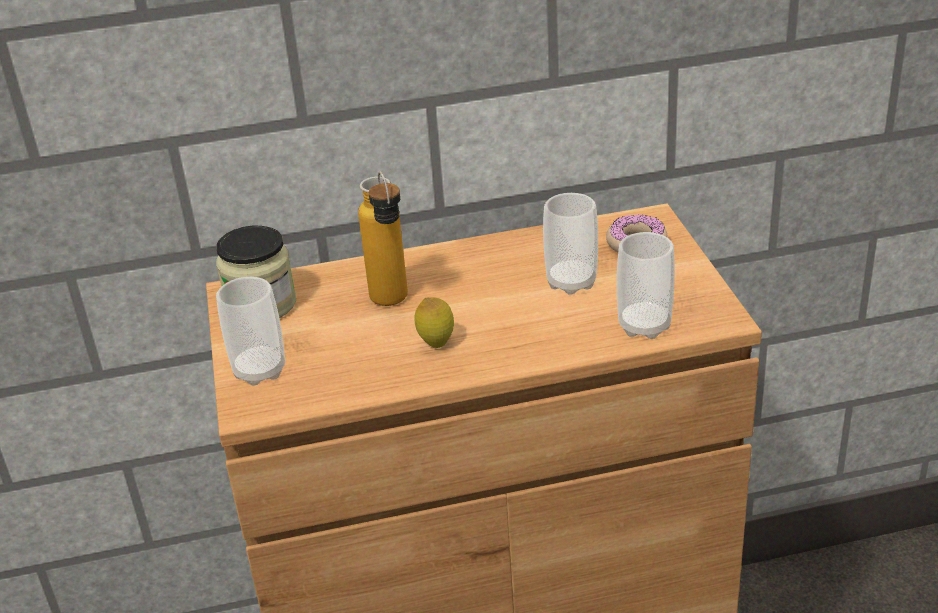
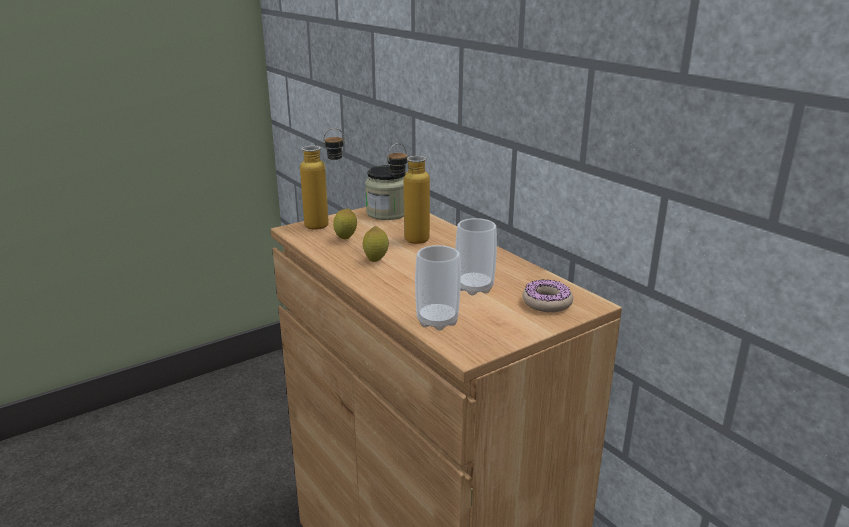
camera: 65 degrees right, 10 degrees down
(259, 371) = (326, 225): cup -> bottle
(336, 359) = (346, 239): none -> lemon

